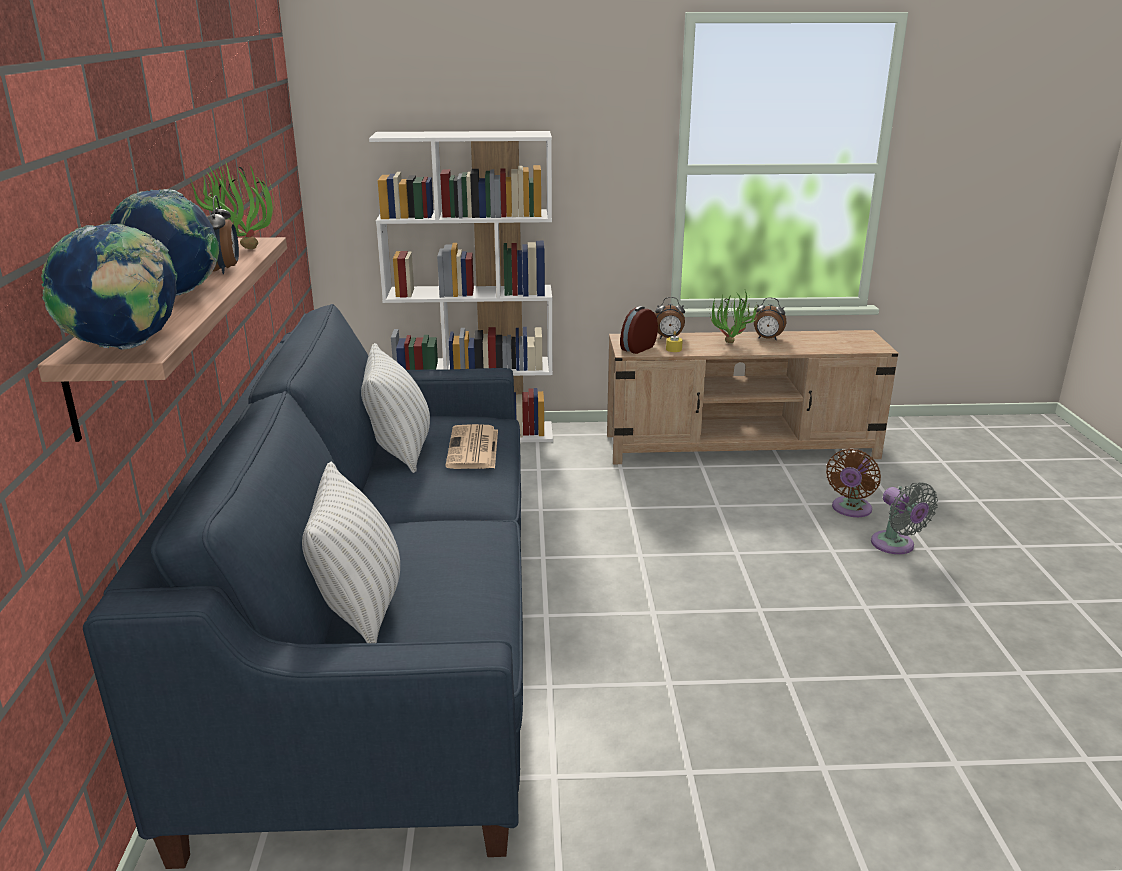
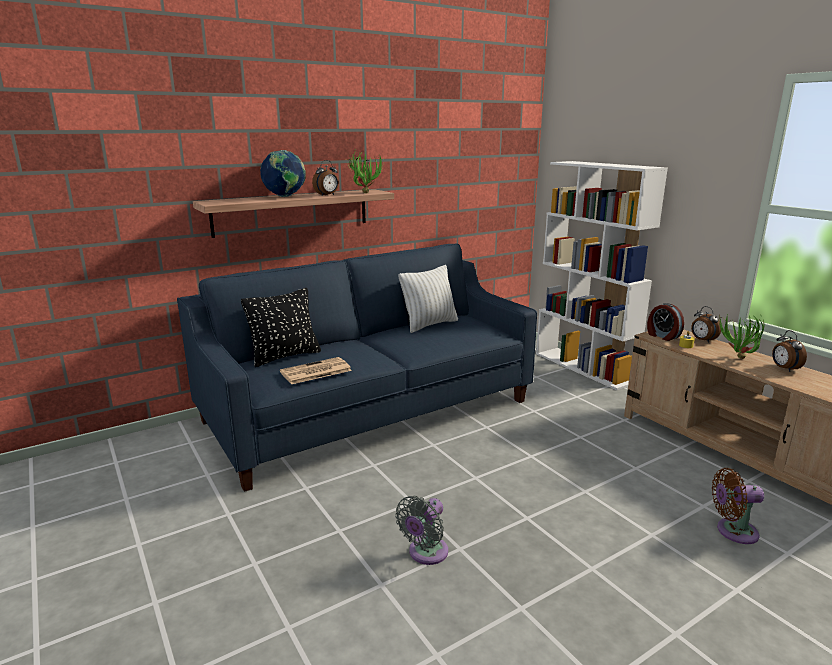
camera: 60 degrees right, 5 degrees down
(126, 347) = (216, 202): globe -> none
(359, 607) = (285, 356): white pillow -> black pillow
(473, 449) = (453, 336): newspaper -> newspaper (315, 372)
(637, 348) = (662, 336): alarm clock -> alarm clock turned 135 degrees counterclockwise
(895, 546) = (711, 569): grey fan -> grey fan (425, 553)

